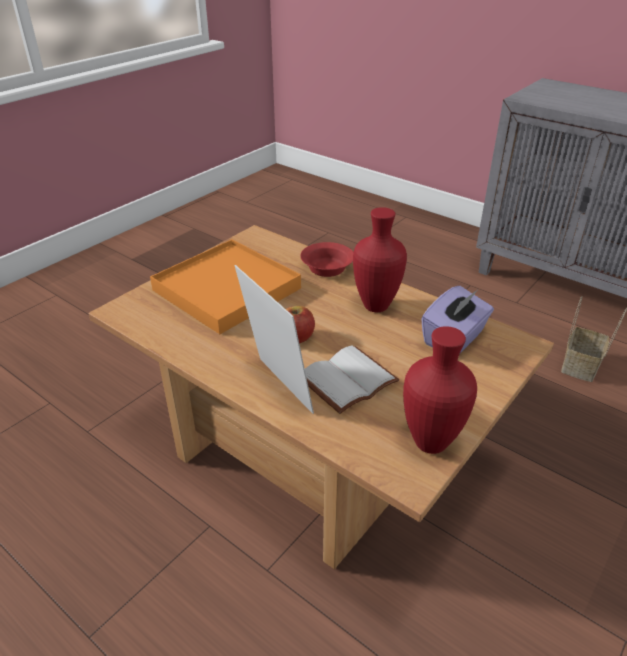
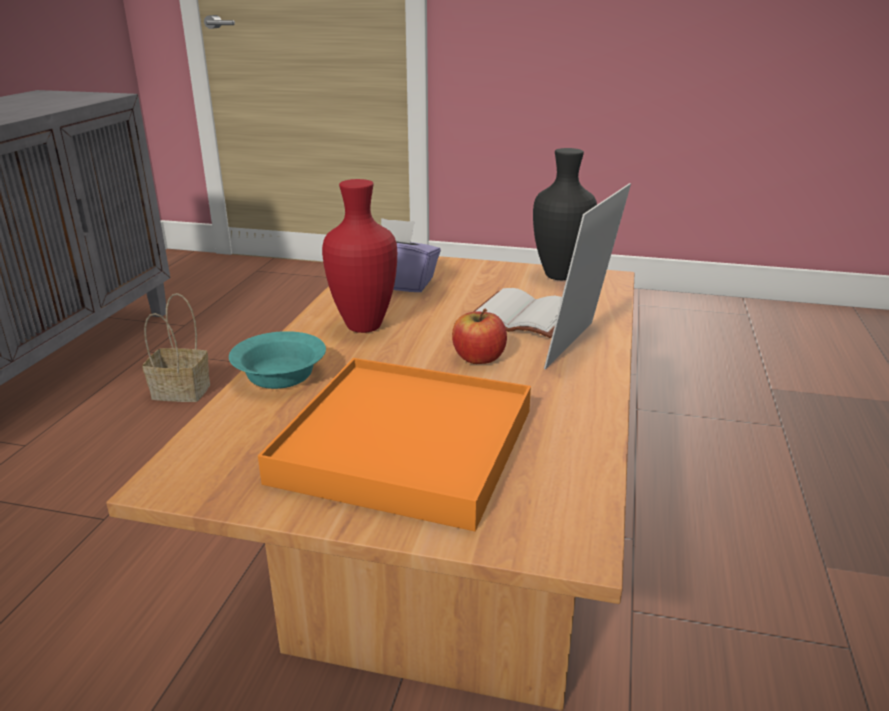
camera: 115 degrees left, 10 degrees down
(327, 269) = (282, 375): red bowl -> turquoise bowl
(429, 441) = (558, 276): red vase -> black vase

